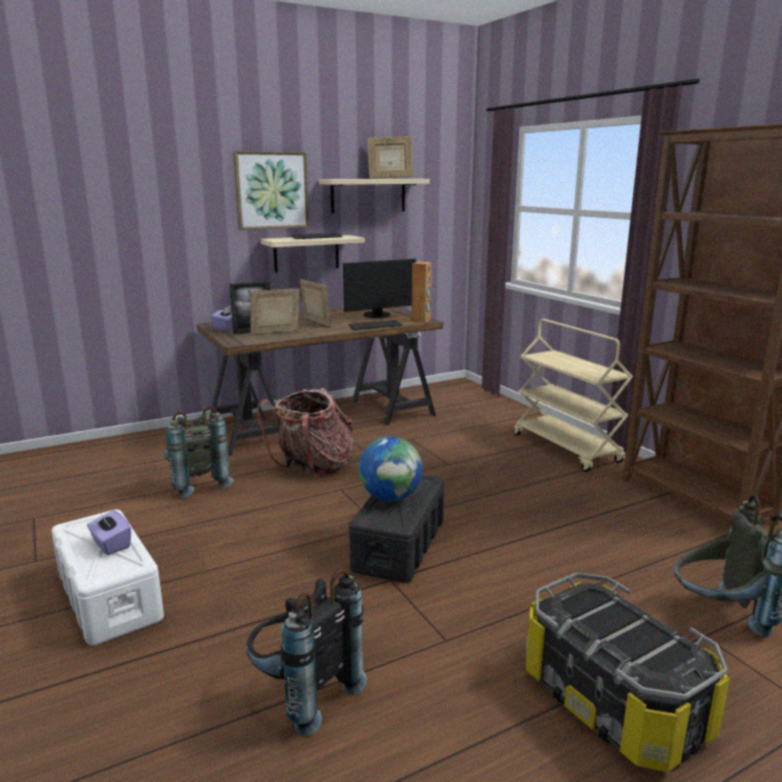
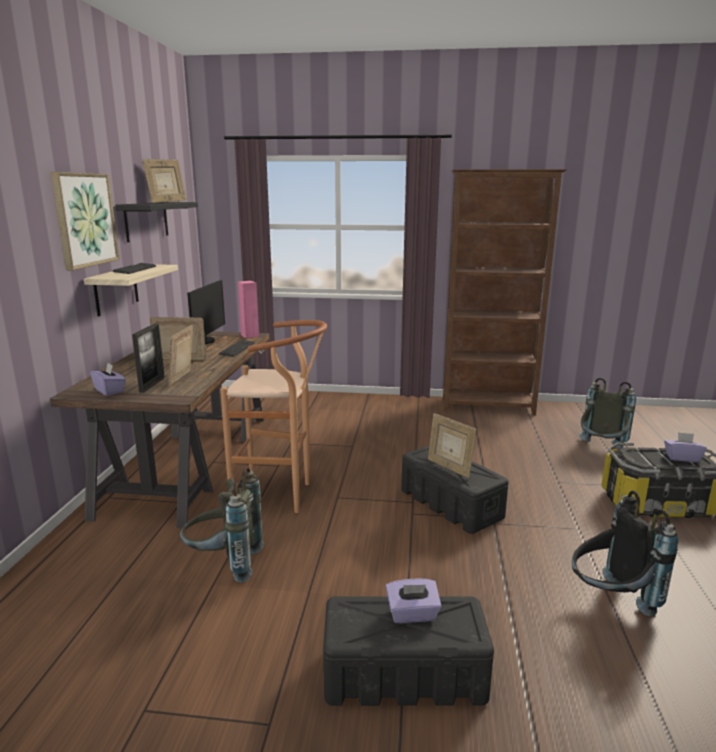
camera: 55 degrees left, 0 degrees up
(109, 597) = (405, 674): white storage box -> black storage box
(313, 468) = (280, 496): backpack -> brown stool
(368, 195) = (146, 221): beige shelf -> black shelf
(390, 497) = (449, 468): globe -> picture frame
(421, 320) = (250, 335): brown speaker -> pink speaker
(566, 448) = (383, 406): beige cart -> none
(649, 643) = (682, 458): none -> purple tissue box

